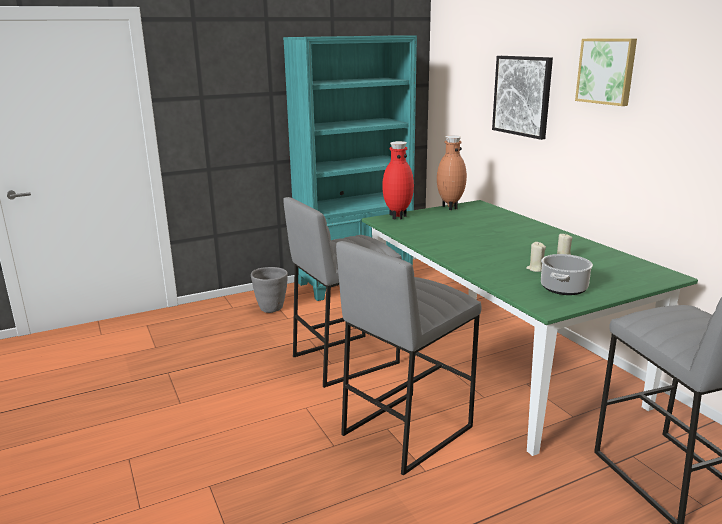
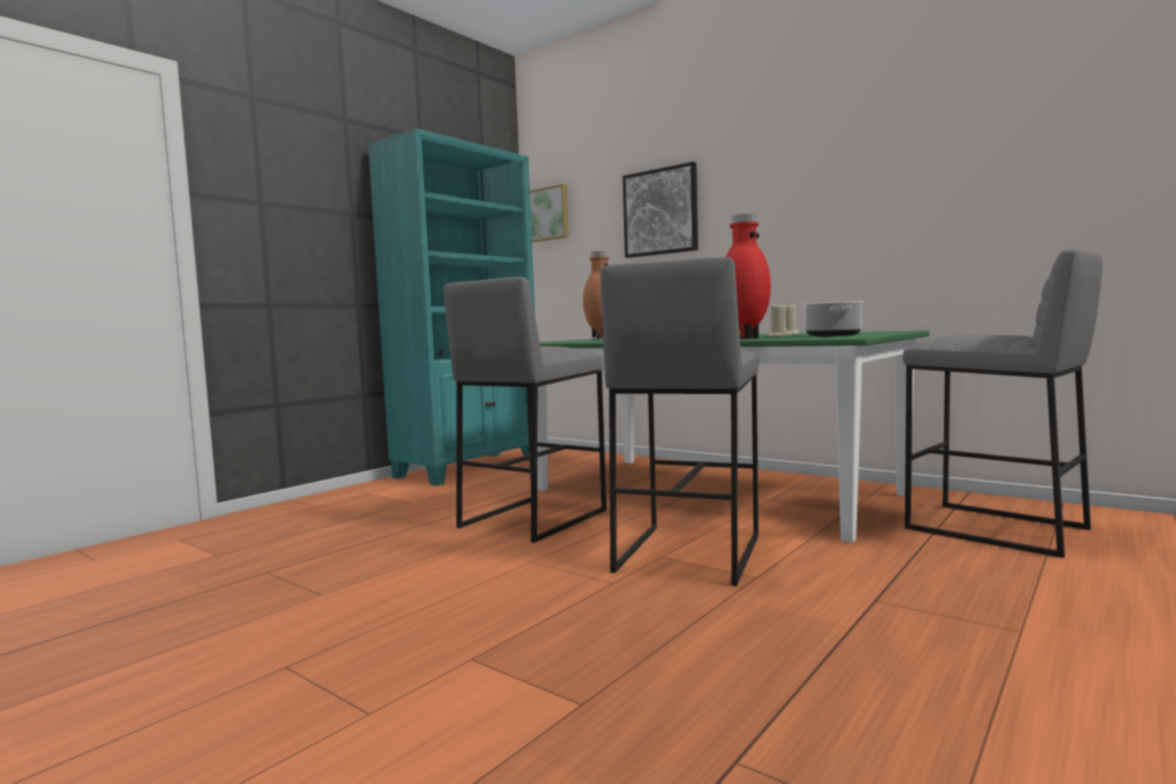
camera: 25 degrees left, 15 degrees down
(271, 308) = (377, 499): grey planter -> none
(397, 217) = (554, 341): red vase -> red vase (744, 338)
(607, 71) = (767, 160): picture -> picture (548, 214)

